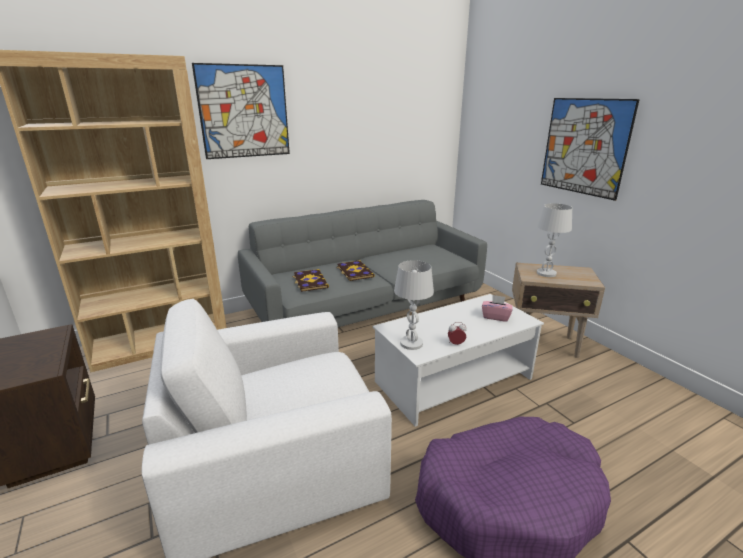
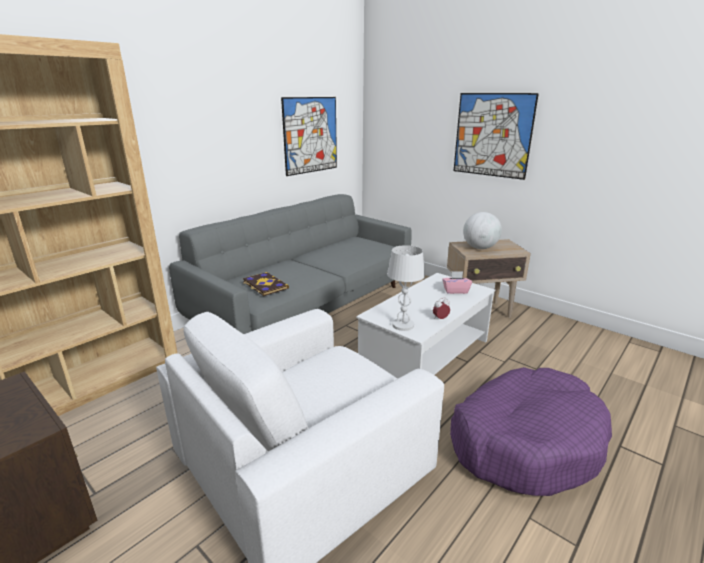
camera: 20 degrees left, 0 degrees up
(244, 112) = (166, 108): picture -> picture (310, 135)
(354, 272) = (302, 270): book -> none
(546, 273) = (480, 248): white table lamp -> globe

